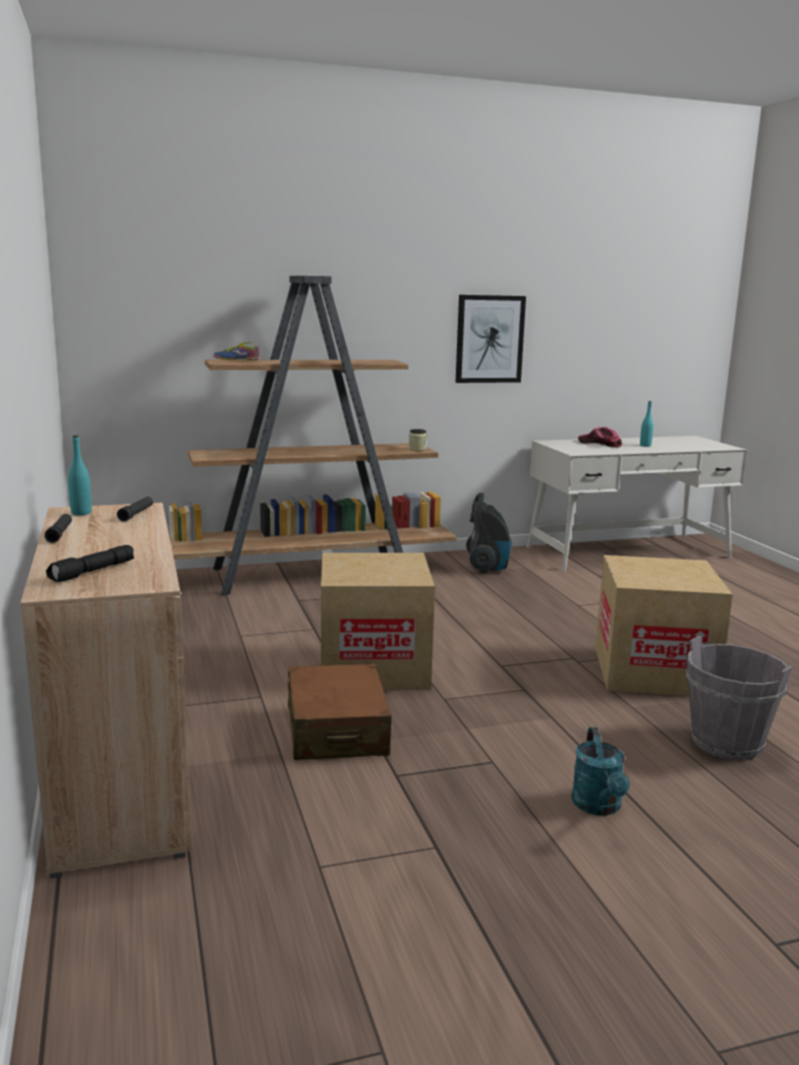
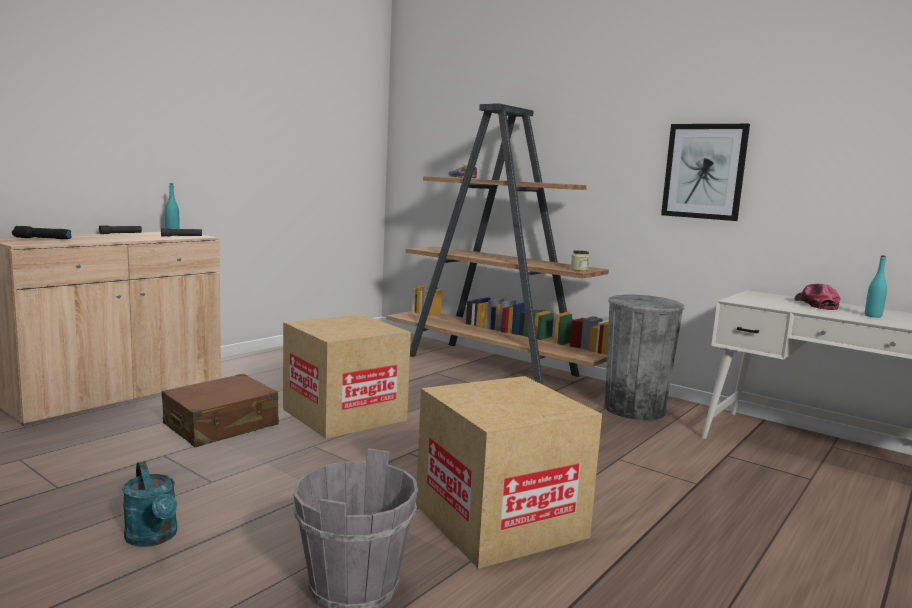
camera: 55 degrees right, 5 degrees down
(487, 568) = (634, 409): vacuum cleaner -> grey trash can
(599, 807) = (154, 538): turquoise watering can -> turquoise watering can turned 90 degrees counterclockwise

